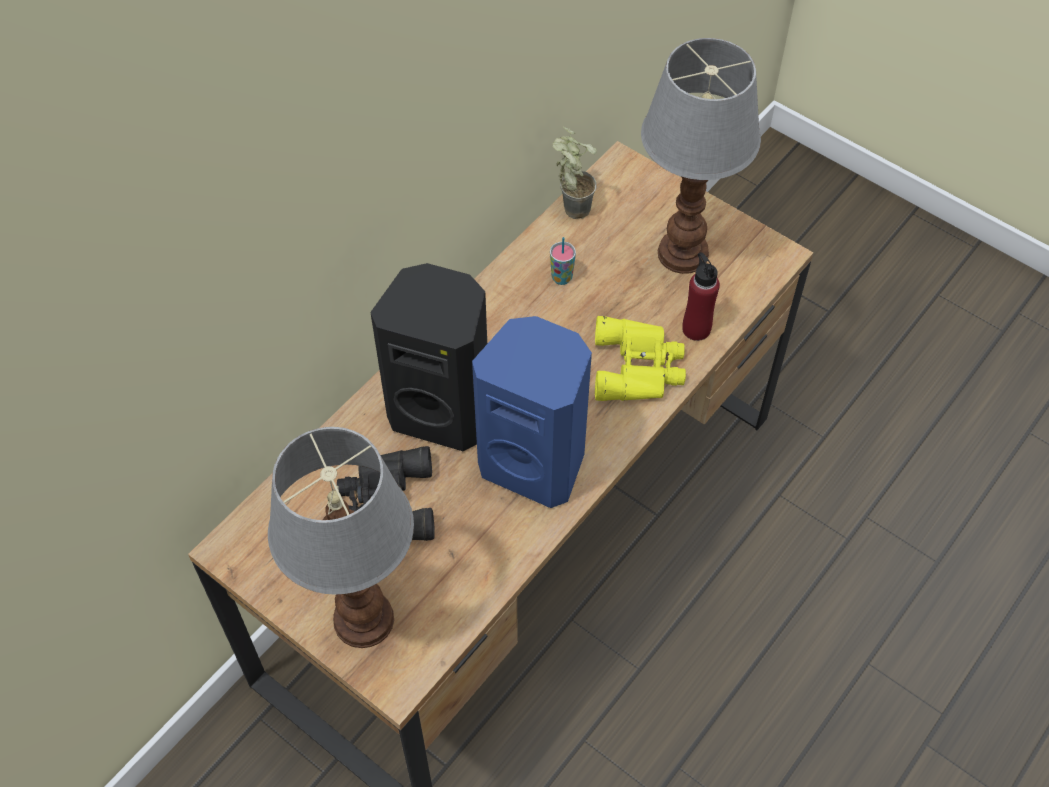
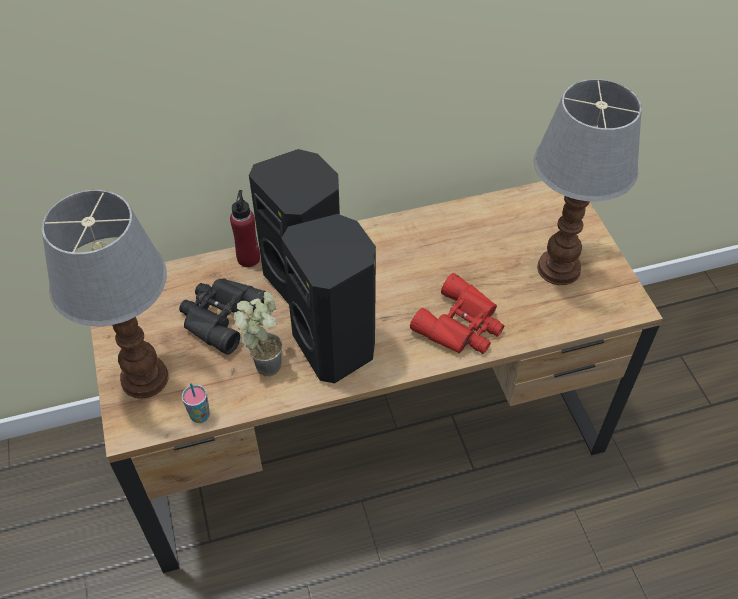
camera: 35 degrees right, 5 degrees down
(535, 462) = (336, 346): blue speaker -> black speaker
(561, 278) = (457, 240): cup -> cup (200, 416)
(570, 206) = (502, 199): potted plant -> potted plant (266, 360)
(639, 367) = (462, 325): yellow binoculars -> red binoculars
(696, 329) = (526, 322): red bottle -> red bottle (248, 258)

